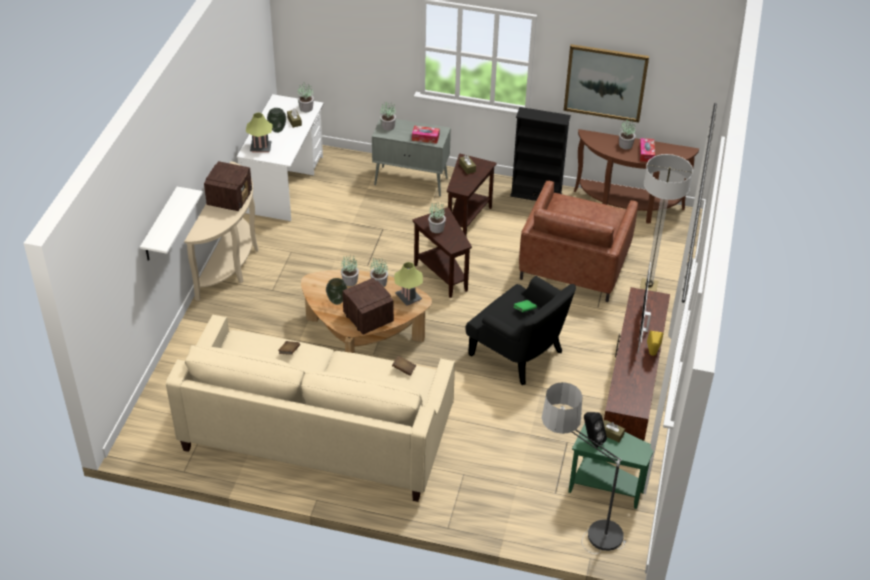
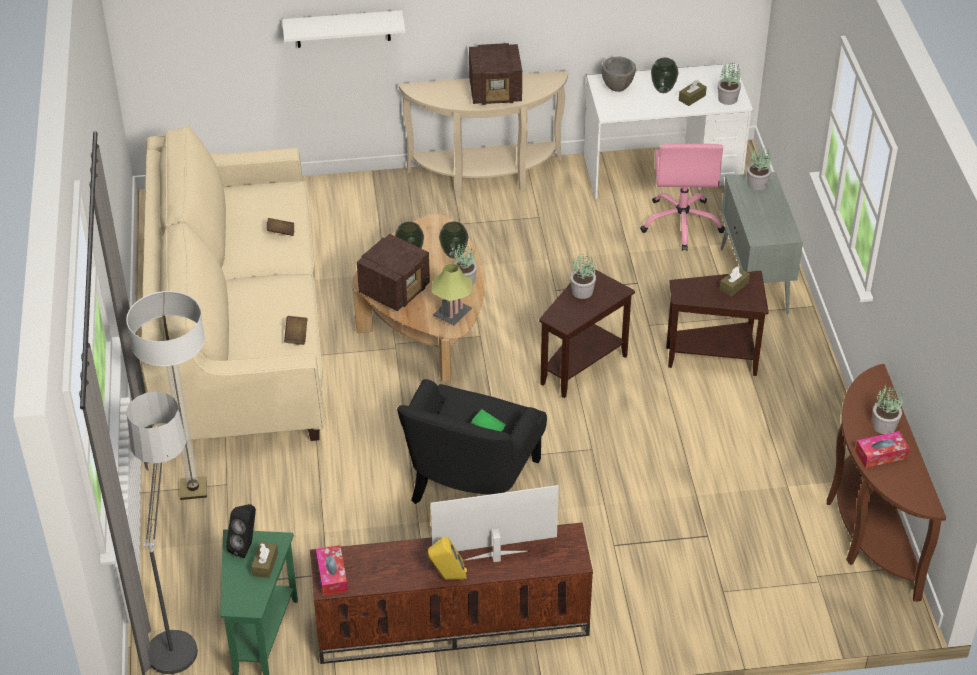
camera: 70 degrees right, 0 degrees up
(261, 148) = (617, 88): table lamp -> grey bowl
(340, 192) = (682, 223): none -> pink office chair
(350, 281) = (454, 254): potted plant -> vase
(425, 138) = (759, 224): tissue box -> tissue box (332, 575)
(536, 195) = (820, 416): black bookcase -> none
(574, 264) = (692, 496): brown armchair -> none
(605, 82) = (914, 315): picture -> none
(648, 286) = (697, 595): floor lamp -> floor lamp (193, 489)

